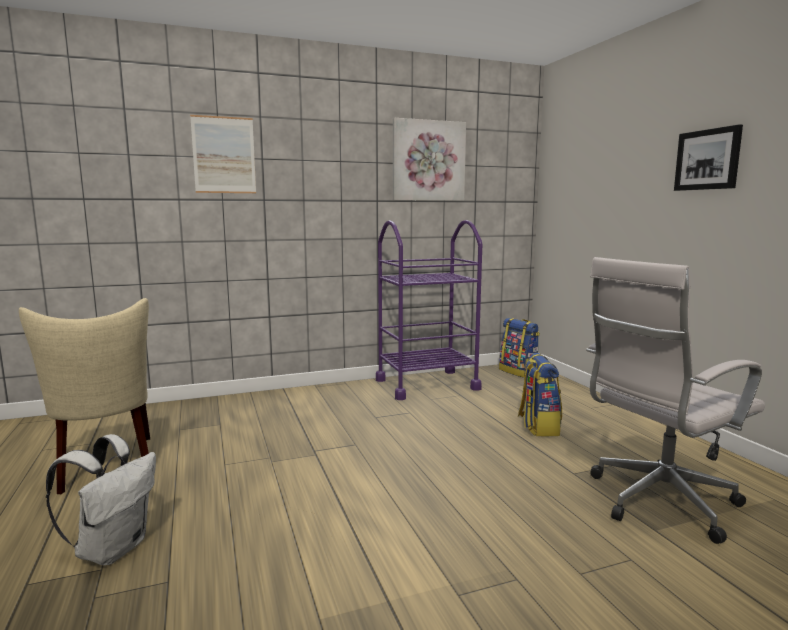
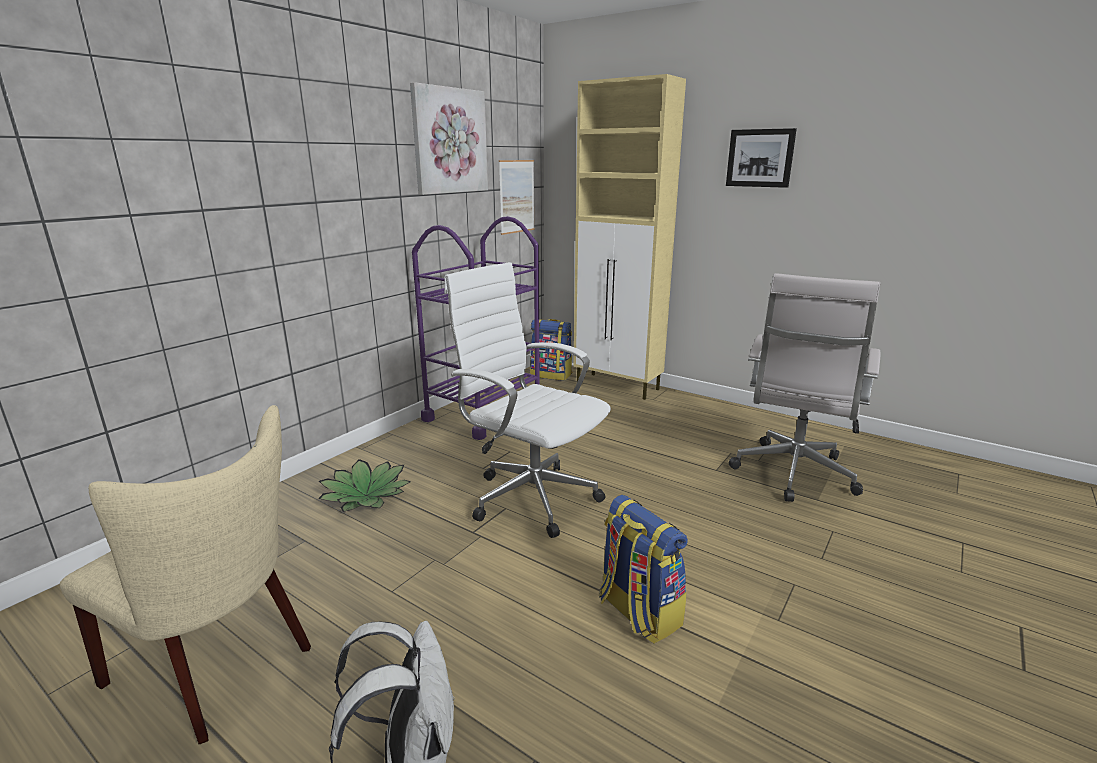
camera: 35 degrees left, 10 degrees up
(224, 155) = (196, 136): picture -> picture (517, 196)
(282, 411) = (366, 495): none -> potted plant
(382, 443) = (529, 496): none -> white office chair
(538, 426) = (638, 431): backpack -> backpack (638, 612)
(570, 391) = (618, 386): none -> beige cabinet

